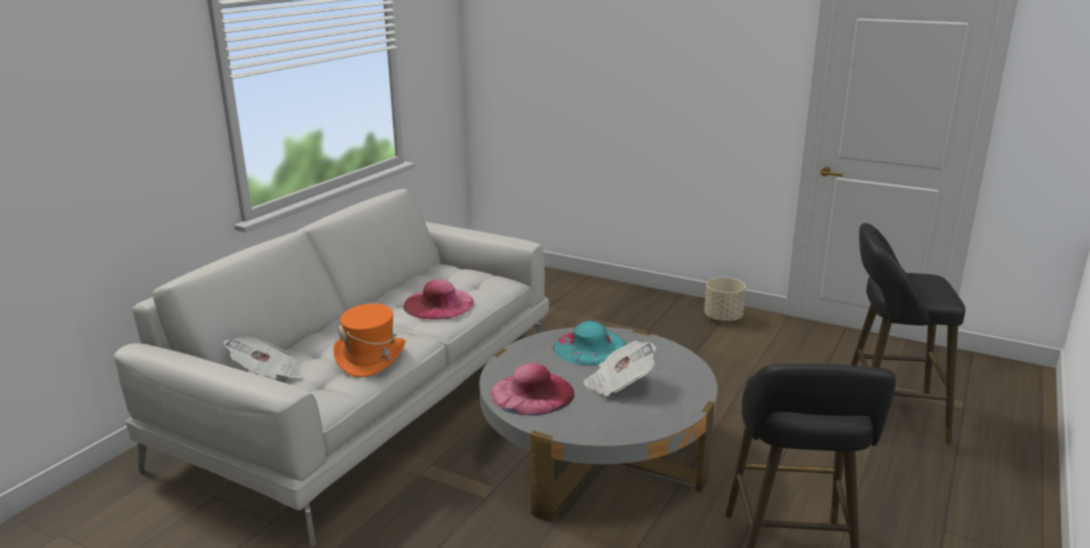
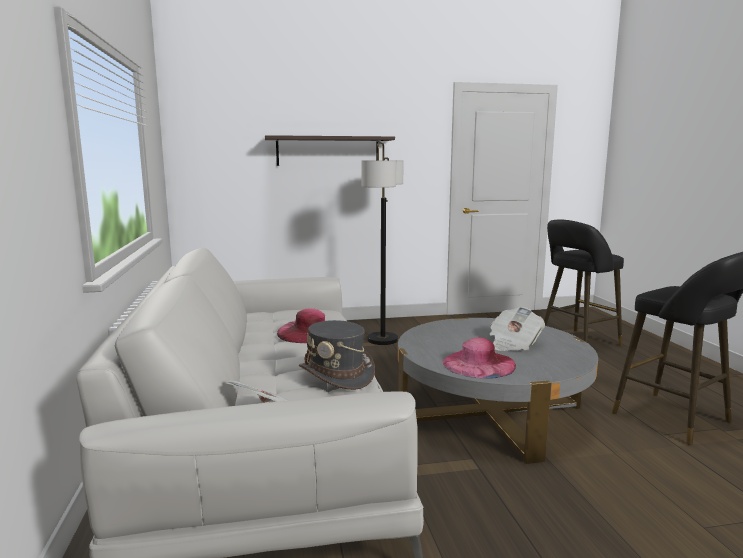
camera: 40 degrees left, 10 degrees down
(371, 358) = (337, 375): orange hat -> grey hat
(590, 347) = (452, 332): turquoise hat -> none
(635, 67) = (328, 151): none -> shelf
(641, 326) = (382, 339): none -> floor lamp
(723, 318) = (419, 324): beige planter -> none

